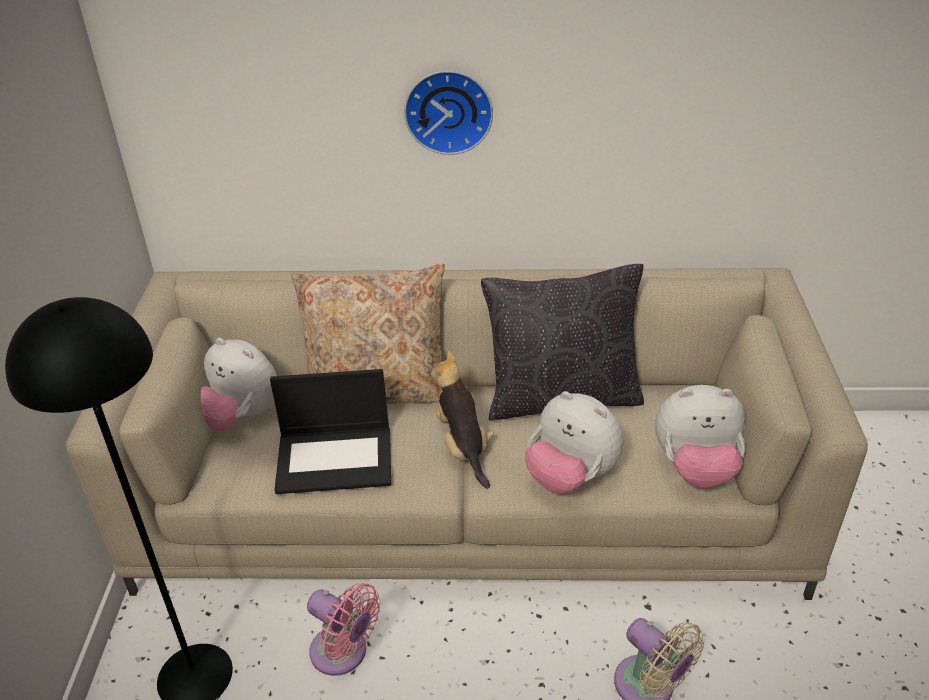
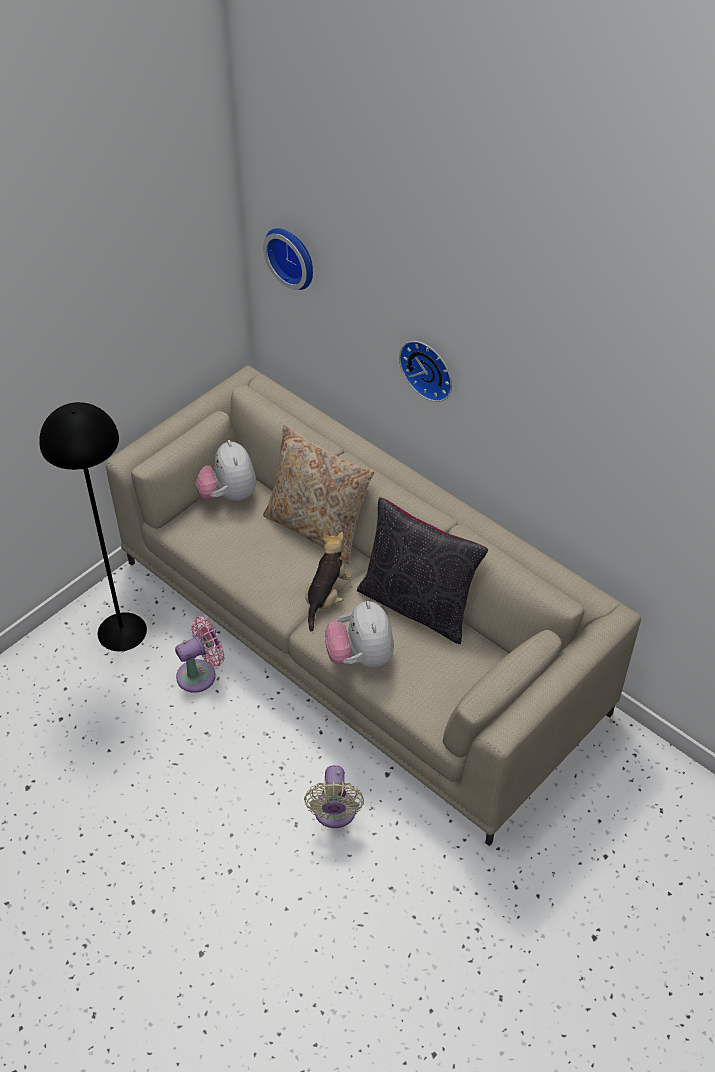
camera: 40 degrees right, 10 degrees up
(198, 60) = (292, 256): none -> wall clock
(336, 459) = (250, 557): laptop -> none
(343, 654) = (200, 674): pink fan -> pink fan turned 105 degrees counterclockwise
(696, 468) = (437, 704): plush toy -> none

